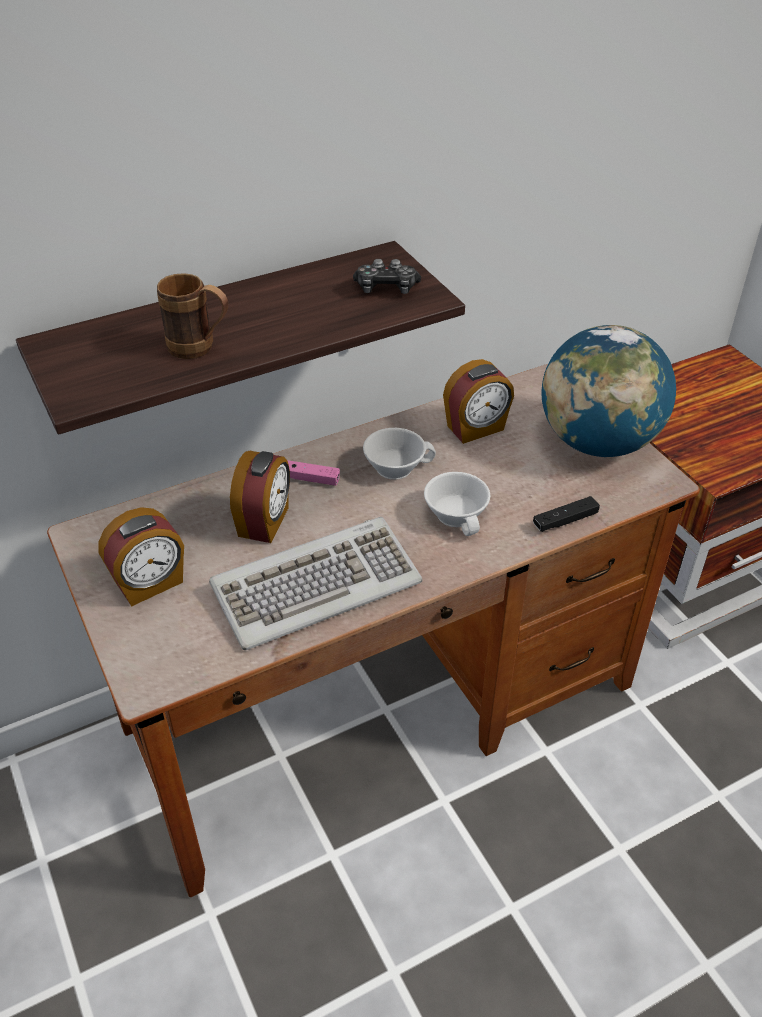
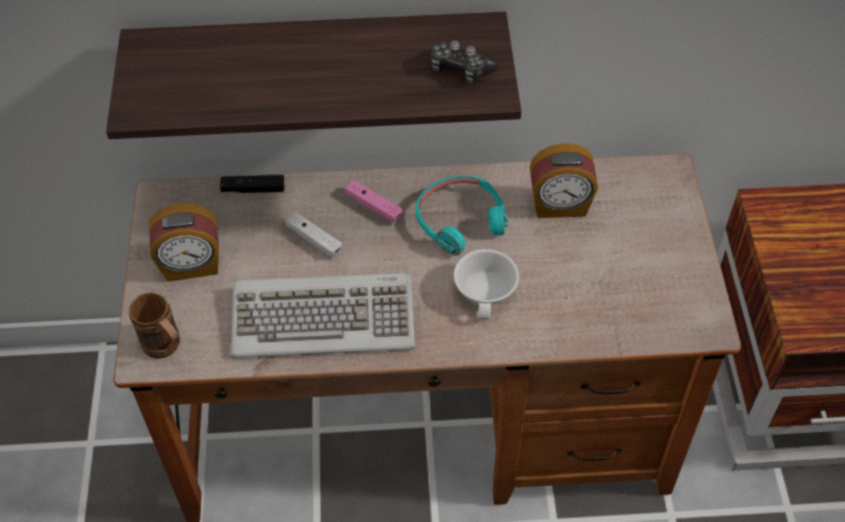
camera: 25 degrees right, 10 degrees up
(200, 349) = (258, 89): brown mug -> brown mug (166, 349)
(265, 522) = (314, 239): alarm clock -> white game controller
(395, 465) = (460, 221): white cup -> turquoise headphones
(565, 521) = (582, 335): black game controller -> black game controller (253, 189)
(598, 442) = (670, 261): globe -> none

